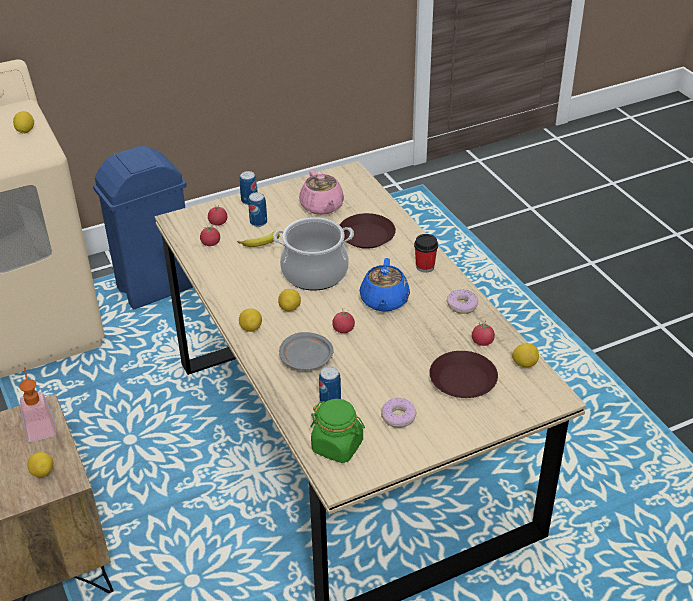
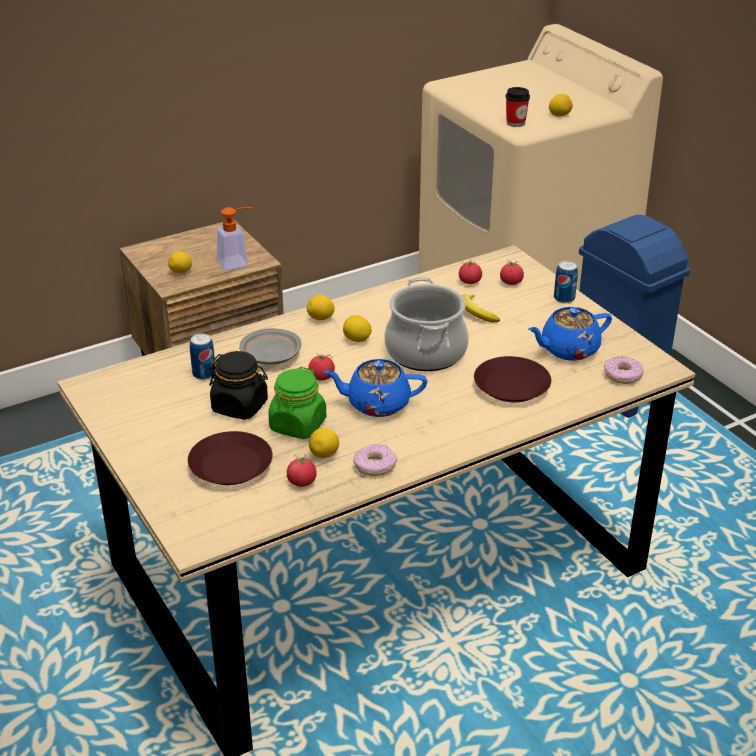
camera: 85 degrees right, 5 degrees down
(258, 222) = (520, 308): can -> none
(322, 206) = (568, 349): pink teapot -> blue teapot
(337, 446) = (135, 382): green jar -> green jar (298, 425)
(382, 376) = (240, 406): none -> black jar
(398, 417) = (173, 419): donut -> donut (623, 375)
(425, 266) = (454, 434): cup -> cup (515, 123)
(524, 364) = (259, 517): lemon -> lemon (324, 455)

